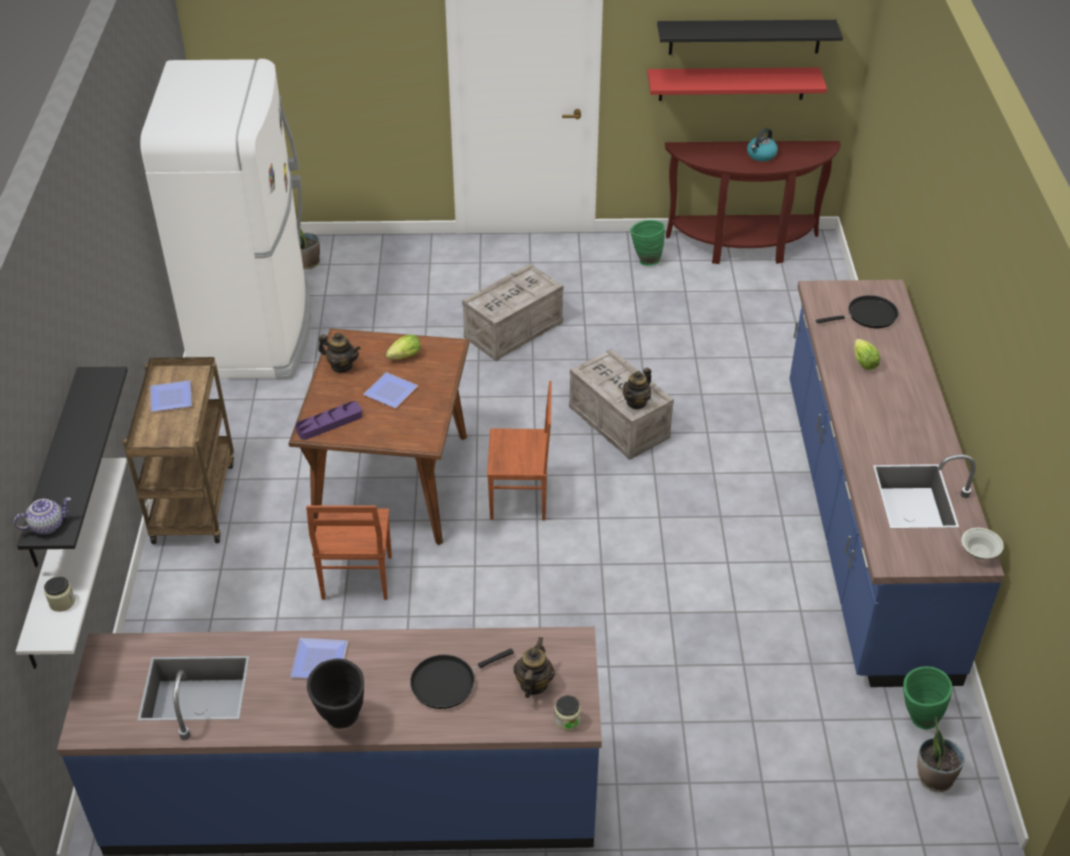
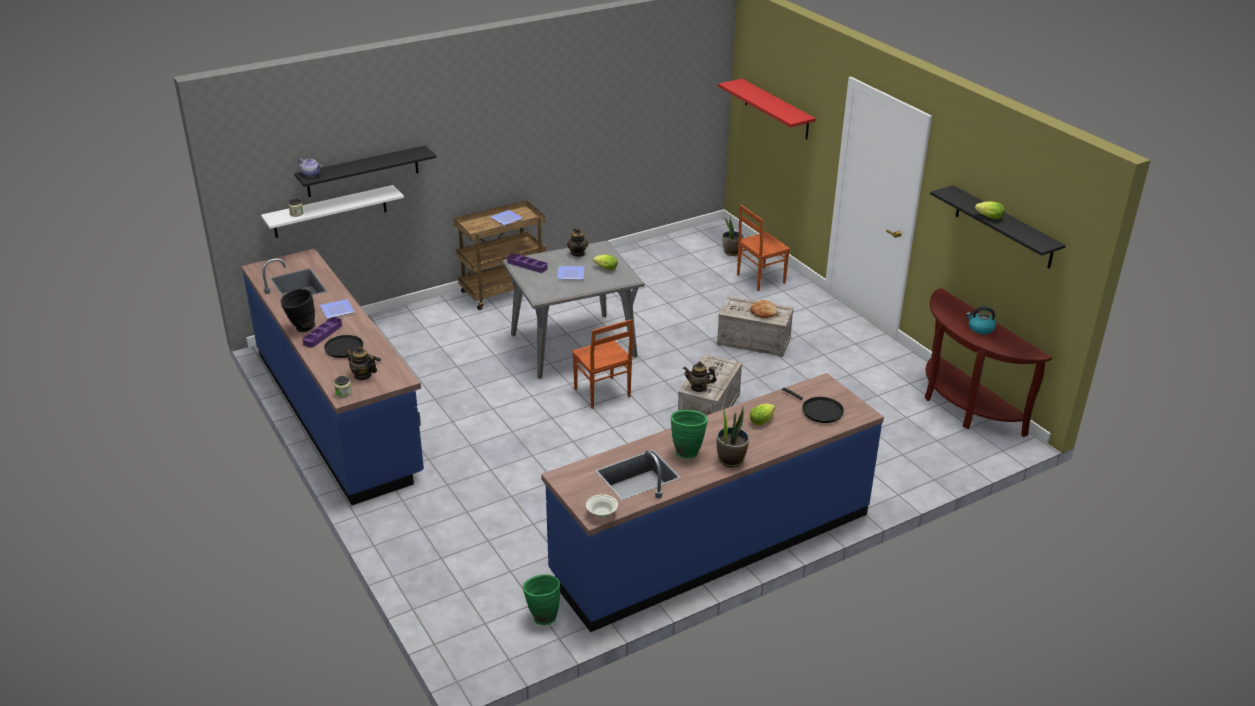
camera: 60 degrees right, 10 degrees down
(255, 331) = (653, 259): white fridge -> none
(355, 578) = (488, 360): brown chair -> brown chair (759, 279)
(380, 699) = (322, 334): none -> purple tray
(391, 482) = (573, 345): brown dining table -> grey dining table
(521, 288) = (763, 312): none -> bread
(533, 684) = (363, 375): teapot -> teapot turned 135 degrees counterclockwise
(645, 260) = (890, 368): green vase -> green vase (687, 451)
(732, 84) = (991, 263): red shelf -> red shelf (776, 109)
(747, 33) = (987, 217): none -> lettuce
(934, 777) = (495, 636): potted plant -> potted plant (731, 459)

